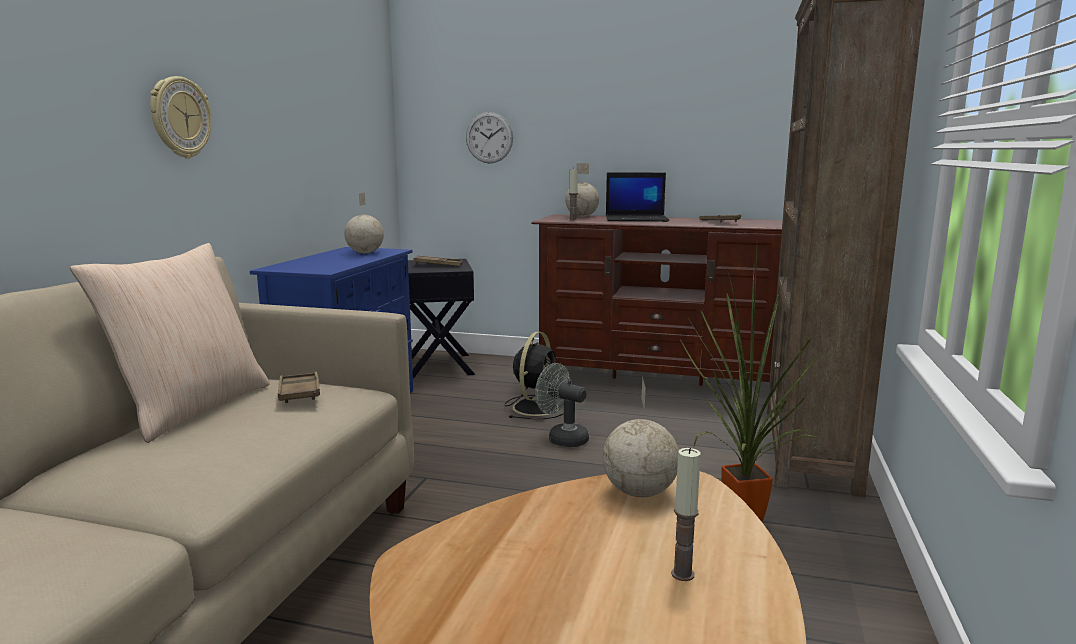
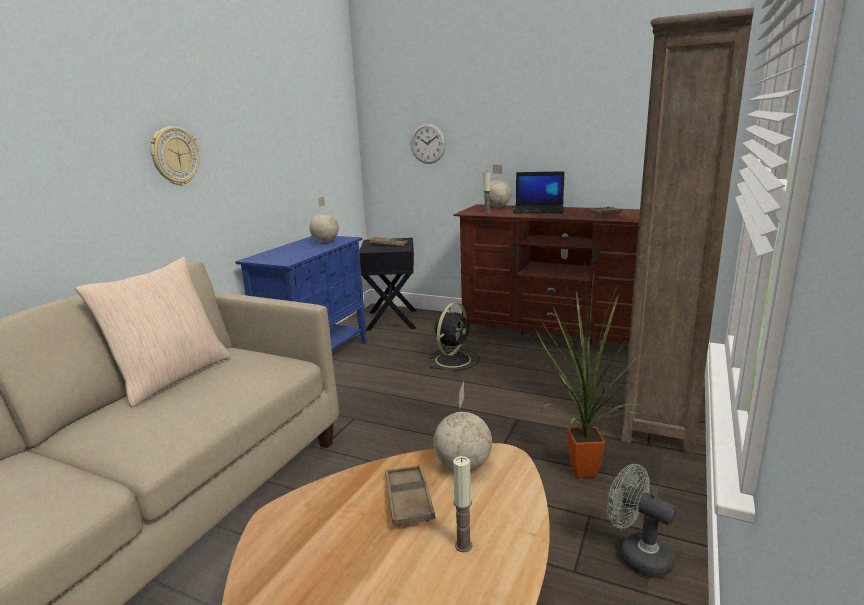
camera: 10 degrees right, 5 degrees up
(299, 393) = (246, 366): brown tray -> brown tray (408, 499)
(562, 438) = (465, 388): grey fan -> grey fan (637, 555)

